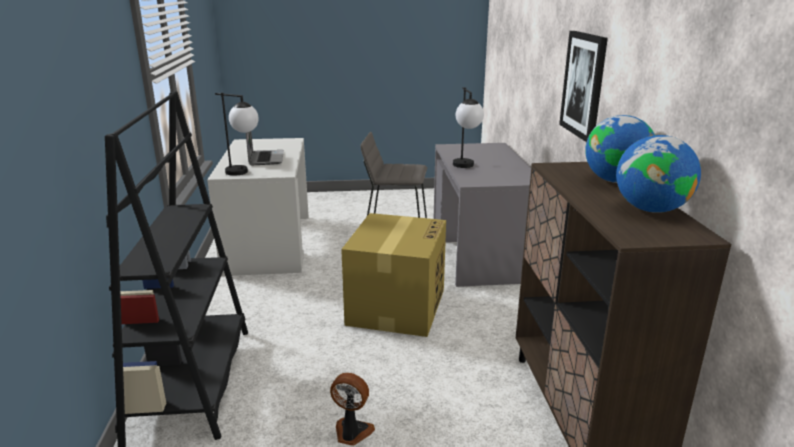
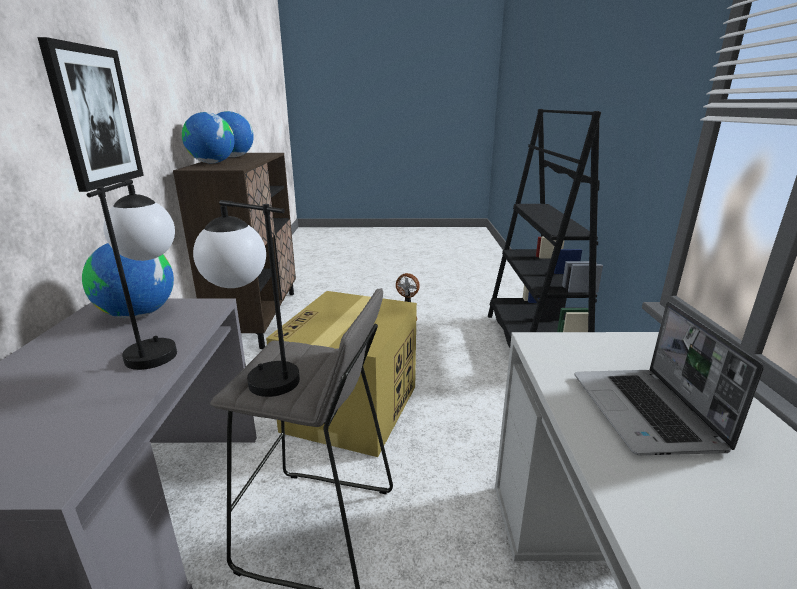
camera: 175 degrees left, 0 degrees up
(244, 173) = (625, 347): table lamp -> table lamp (258, 376)
(502, 177) = (138, 314): none -> globe

